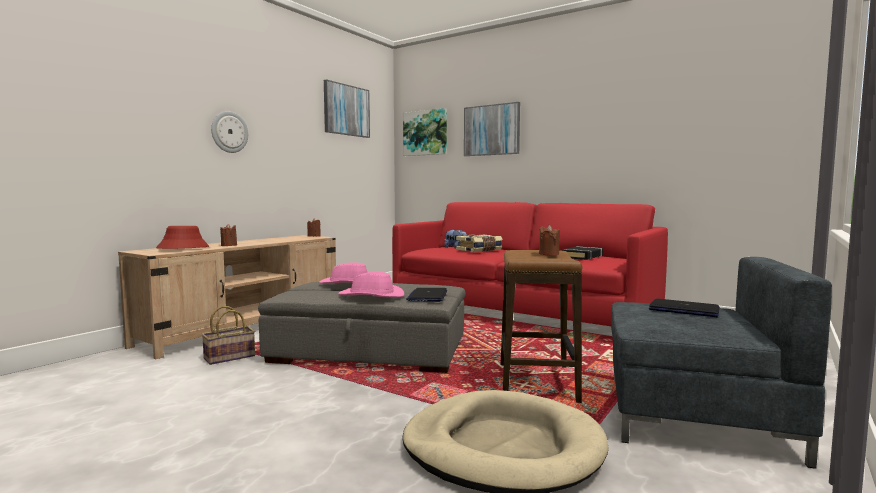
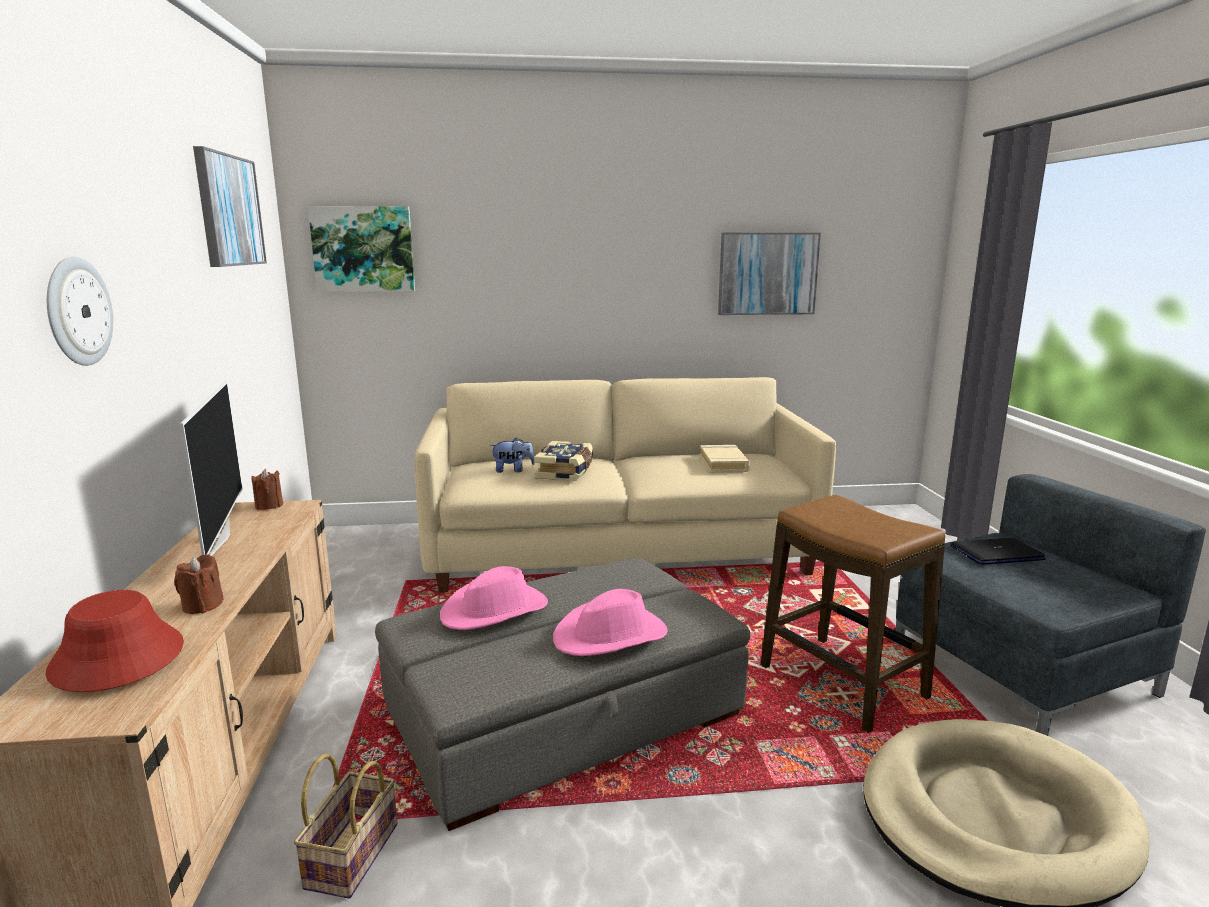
camera: 40 degrees left, 10 degrees up
(277, 238) = (217, 537): none -> television
(427, 296) = (677, 605): laptop -> none
(491, 130) = (505, 253): picture -> picture (767, 274)
(523, 313) = (619, 549): red sofa -> beige sofa
(549, 254) = (856, 512): brown candle -> none
(582, 256) = (724, 463): black book -> beige book

